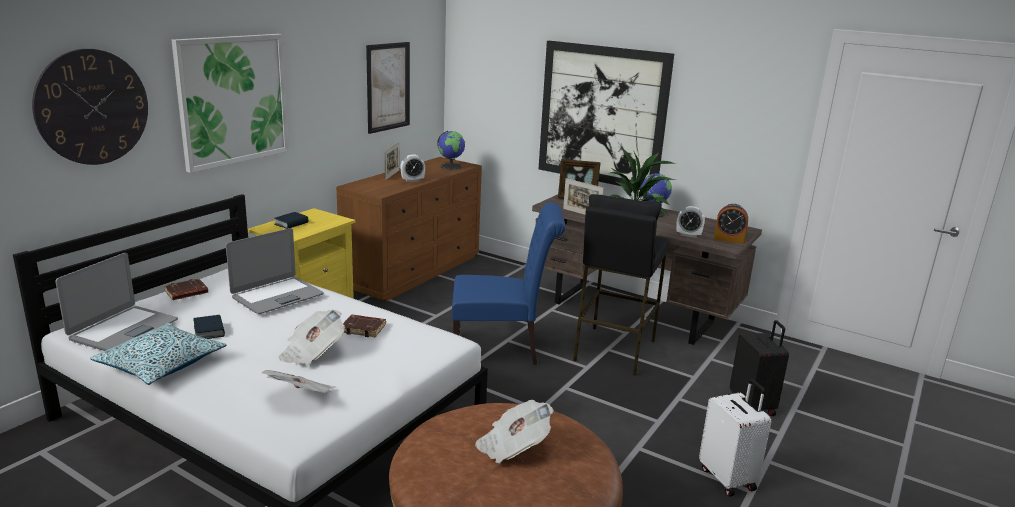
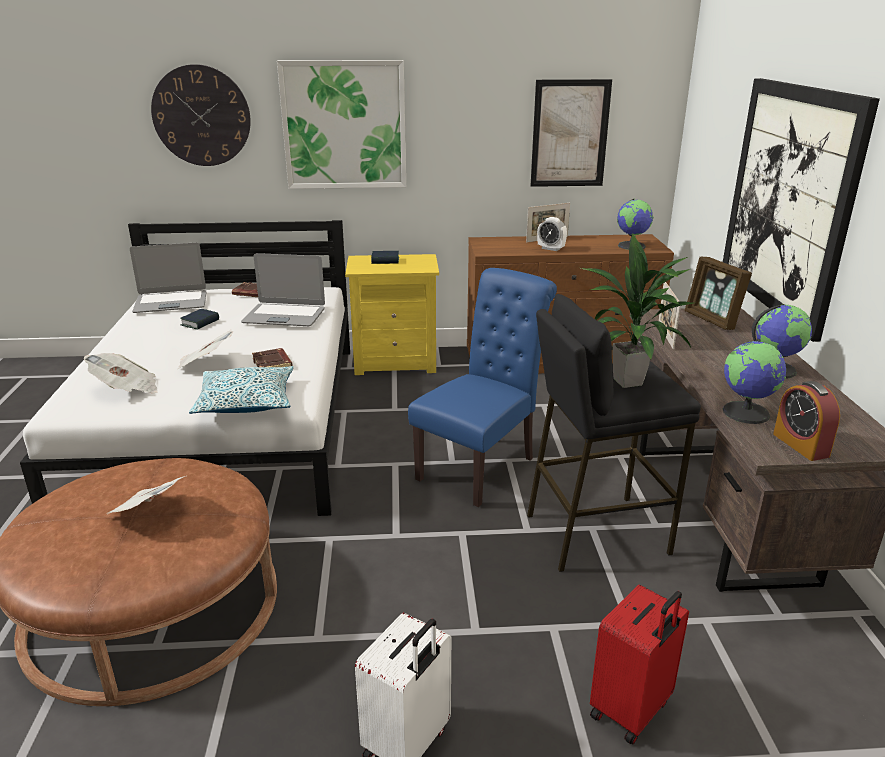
camera: 55 degrees right, 5 degrees up
(161, 364) = (134, 331): pillow -> pillow (246, 402)
(501, 350) = (481, 465): blue chair -> blue chair turned 105 degrees counterclockwise
(688, 235) = (747, 413): alarm clock -> globe
(753, 405) = (632, 710): black suitcase -> red suitcase

